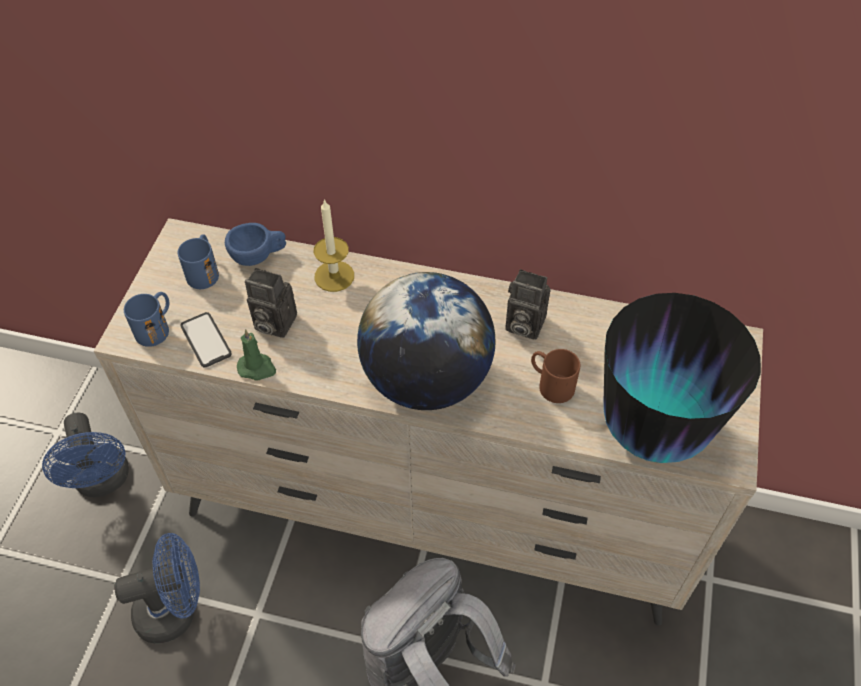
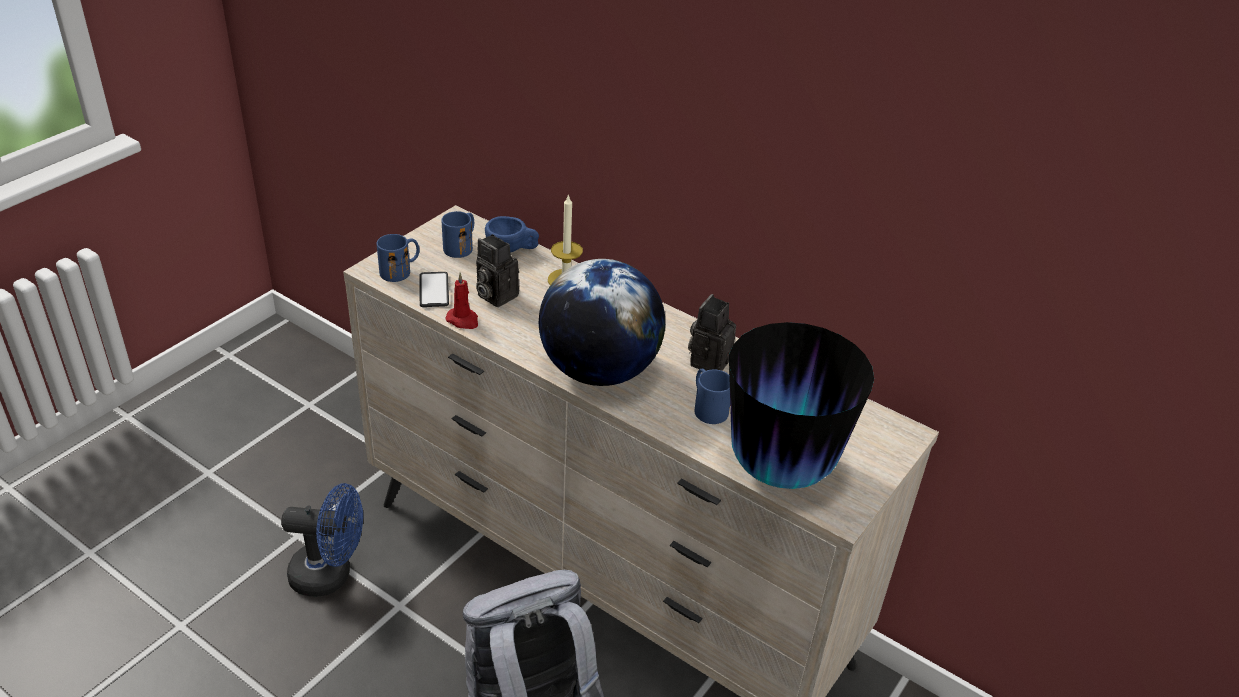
camera: 20 degrees right, 15 degrees down
(103, 481) = (325, 454): blue fan -> none
(257, 368) = (463, 320): green candle -> red candle
(522, 325) = (709, 360): camera -> camera turned 75 degrees clockwise
(550, 384) = (707, 408): brown mug -> blue mug

